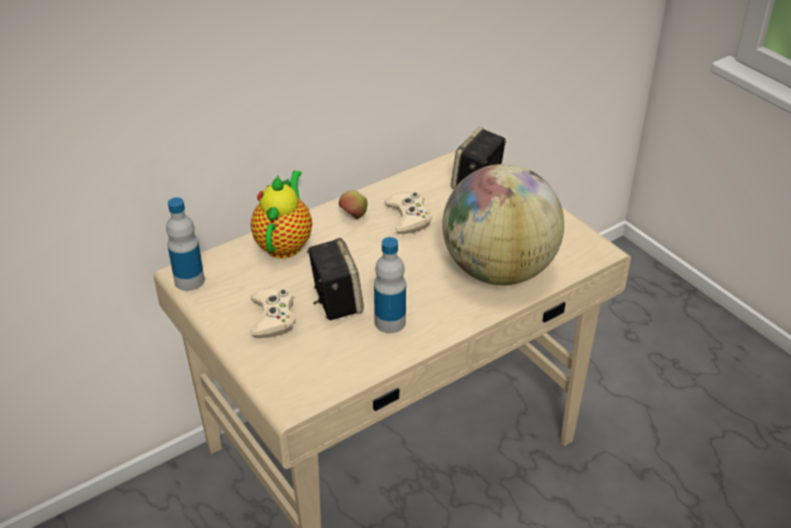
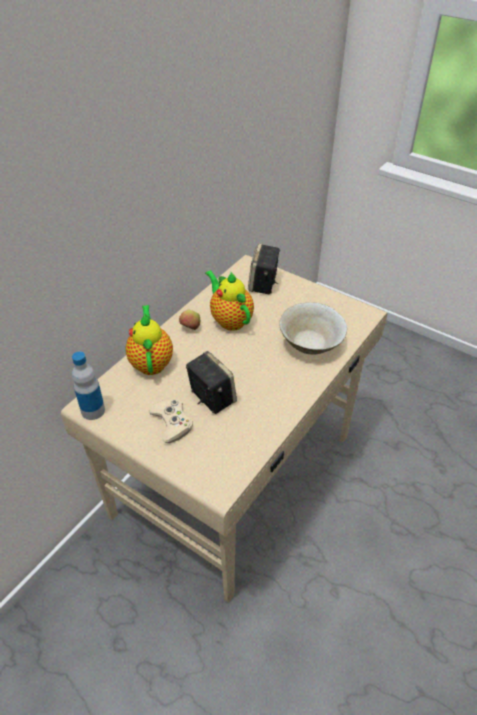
camera: 20 degrees left, 5 degrees up
(390, 322) = (258, 403): bottle -> none
(409, 217) = (230, 319): beige game controller -> teapot
(498, 270) = (311, 344): globe -> beige bowl

